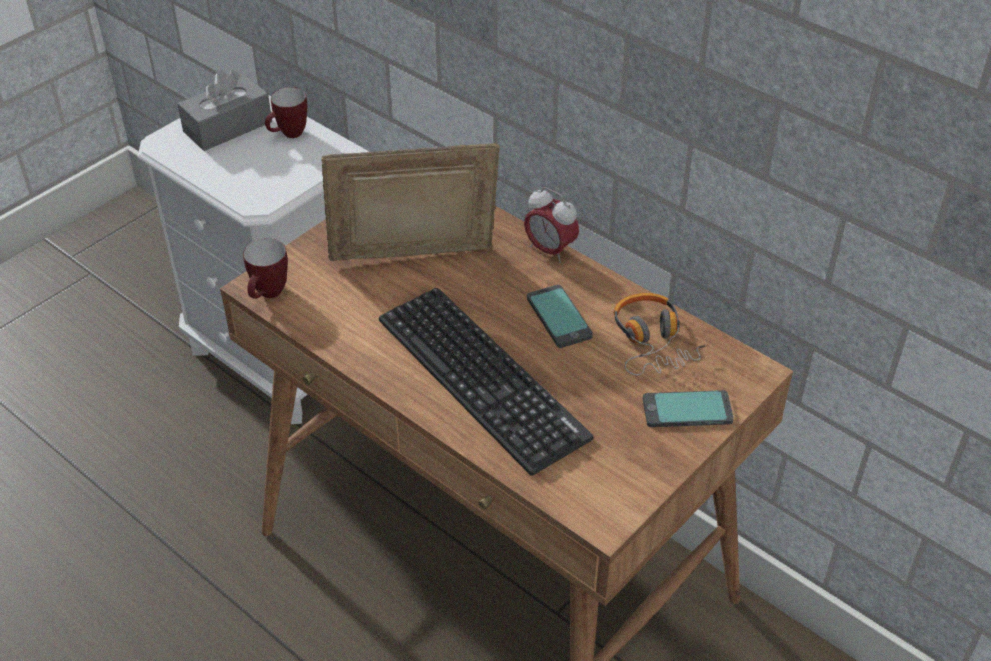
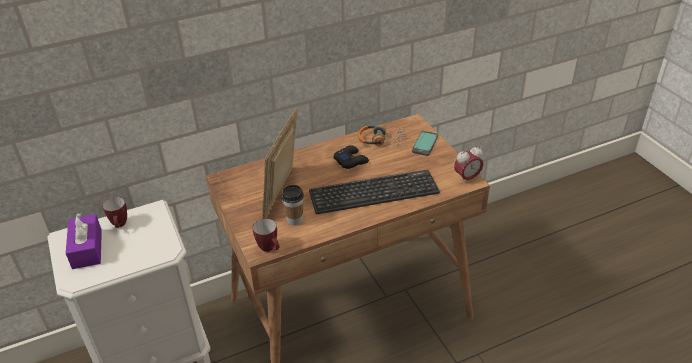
camera: 65 degrees left, 5 degrees down
(228, 127) = (87, 249): grey tissue box -> purple tissue box
(352, 300) = (295, 220): none -> cup
(550, 250) = (306, 151): alarm clock -> alarm clock (467, 178)
(559, 317) = (351, 160): phone -> black game controller

